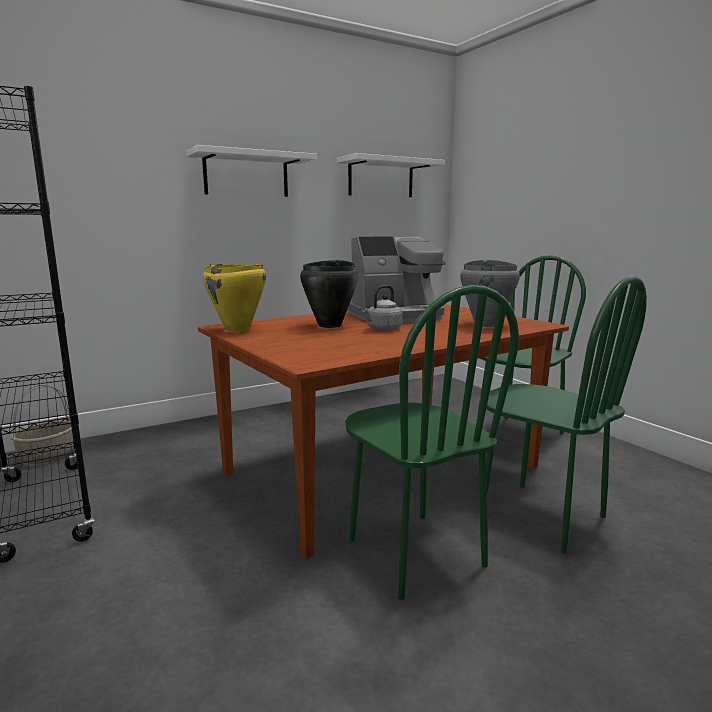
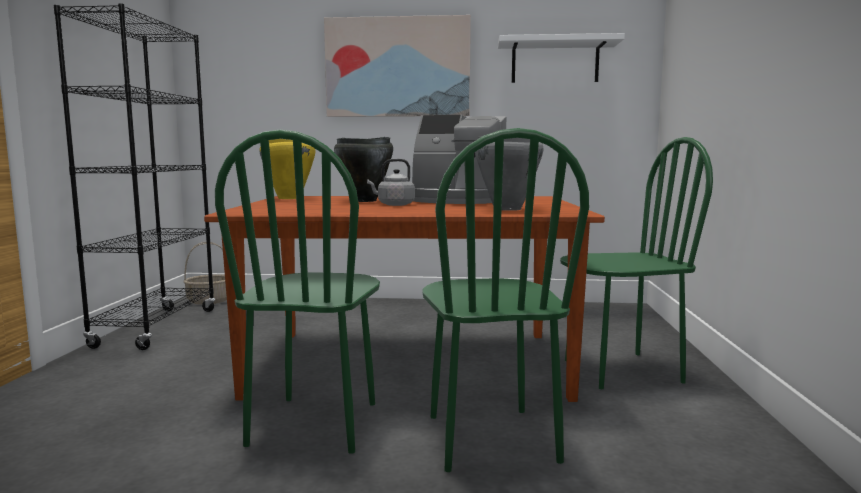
camera: 35 degrees right, 5 degrees down
(246, 175) = (397, 67): white shelf -> picture

